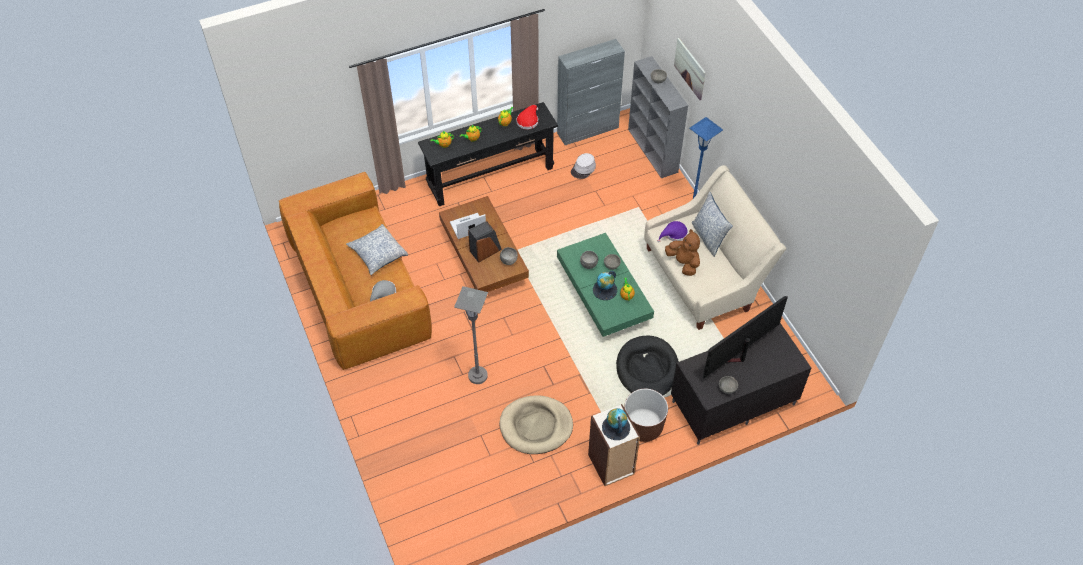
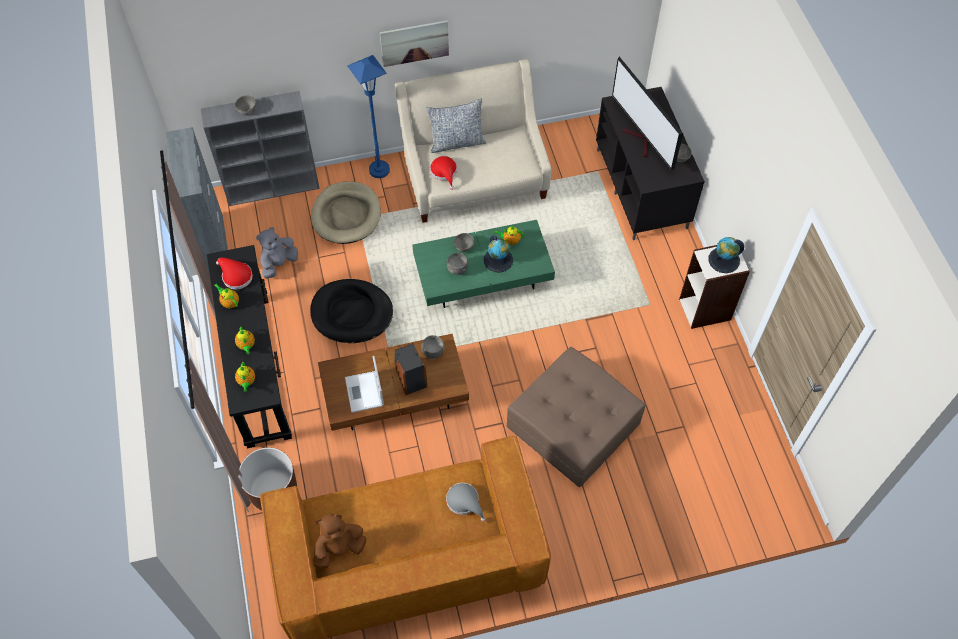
camera: 80 degrees left, 5 degrees up
(378, 254) = (393, 503): pillow -> none
(477, 375) = (573, 425): grey floor lamp -> brown ottoman
(536, 426) = (650, 373): beige dog bed -> beige dog bed (346, 215)
(583, 169) = (279, 264): grey hat -> grey plush toy
(643, 426) = (660, 271): brown planter -> brown planter (273, 491)
(647, 369) = (588, 254): black dog bed -> black dog bed (352, 313)
(674, 234) = (444, 172): purple hat -> red hat
(683, 263) = (488, 172): brown plush toy -> brown plush toy (339, 548)
(690, 68) = (277, 55): picture -> picture (414, 43)

